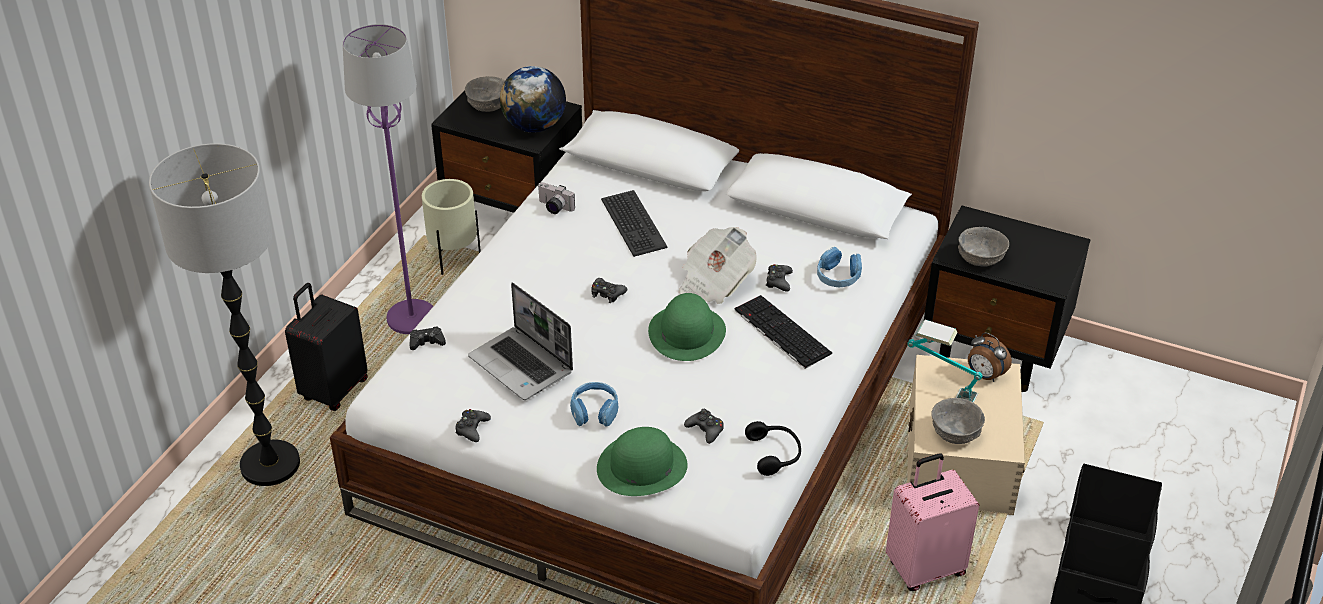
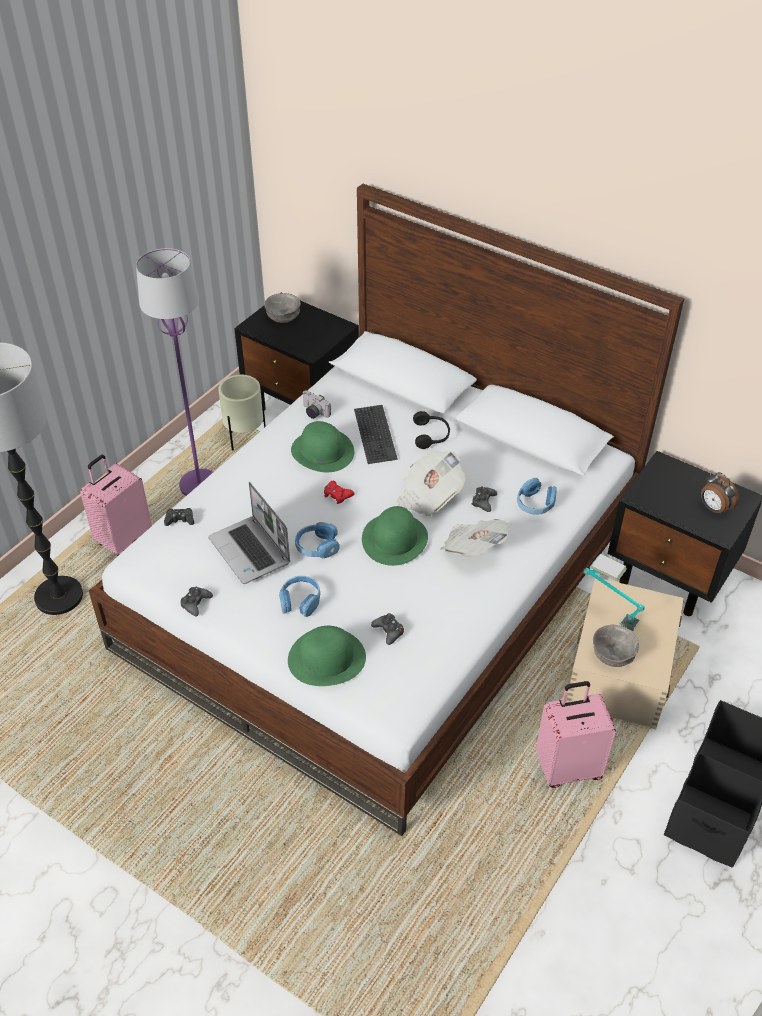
camera: 10 degrees right, 5 degrees up
(333, 390) = (124, 538): black suitcase -> pink suitcase
(534, 126) = (316, 339): globe -> none
(576, 248) = (322, 451): none -> green hat
(598, 351) = (317, 546): none -> blue headphones
(607, 293) = (337, 495): black game controller -> red game controller
(775, 454) = (442, 662): black headphones -> black headphones (431, 435)
(780, 332) = (473, 548): keyboard -> newspaper
(980, 260) = (661, 503): grey bowl -> none
(984, 375) = (650, 604): alarm clock -> alarm clock (714, 508)

